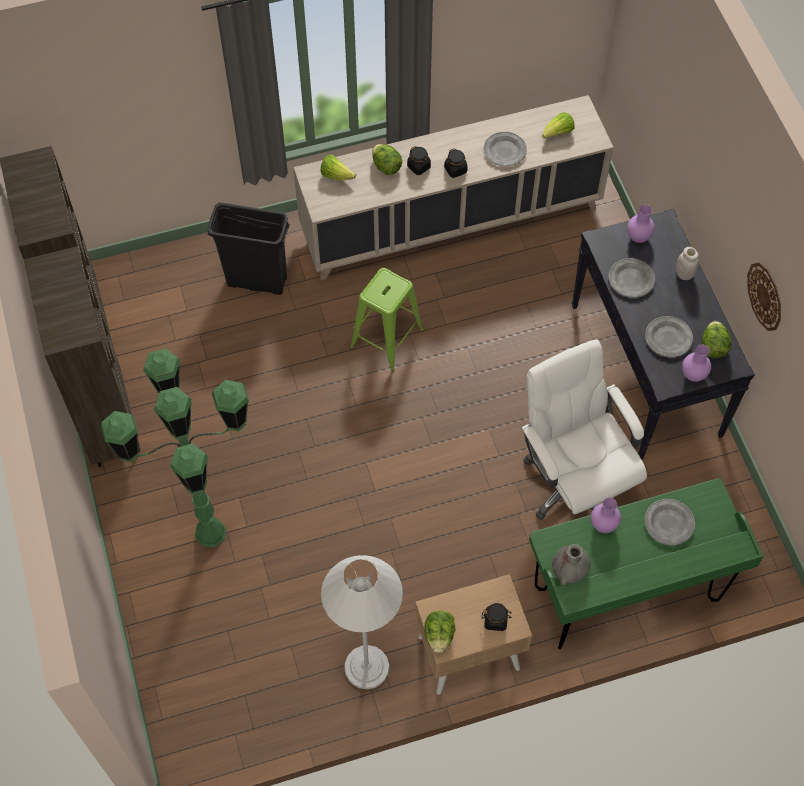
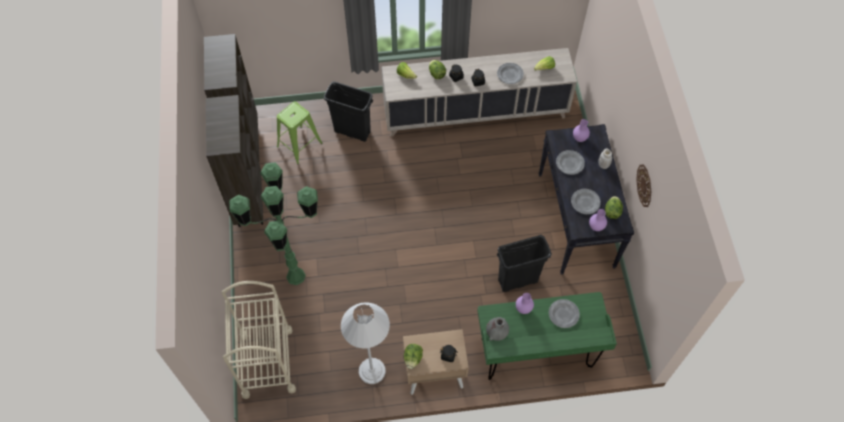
camera: 10 degrees right, 0 degrees up
(191, 682) = (267, 362): none -> beige cart
(386, 339) = (422, 177): green stool -> green stool (299, 145)
(573, 481) = (518, 280): white office chair -> black trash can

